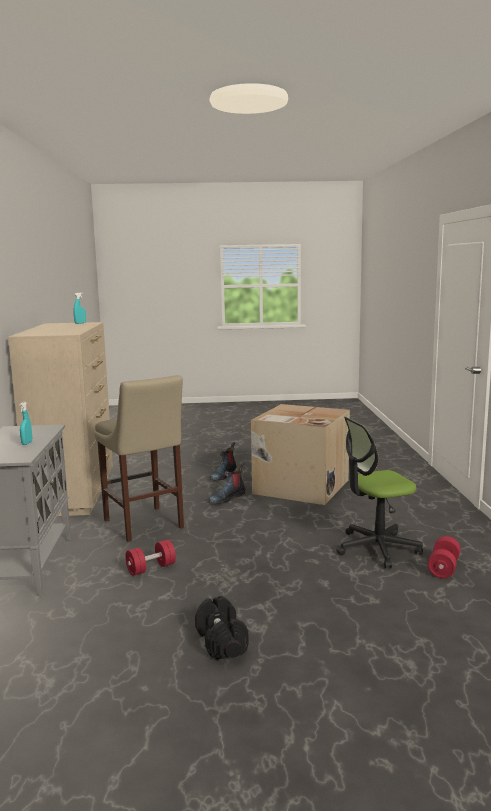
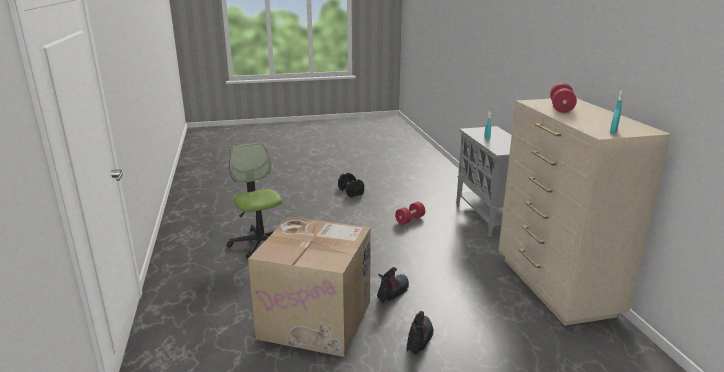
camera: 170 degrees right, 10 degrees up
(144, 525) = (445, 252): beige stool -> none
(377, 548) = (260, 243): office chair -> office chair turned 90 degrees counterclockwise
(443, 568) = (223, 231): red dumbbell -> red dumbbell (561, 108)

